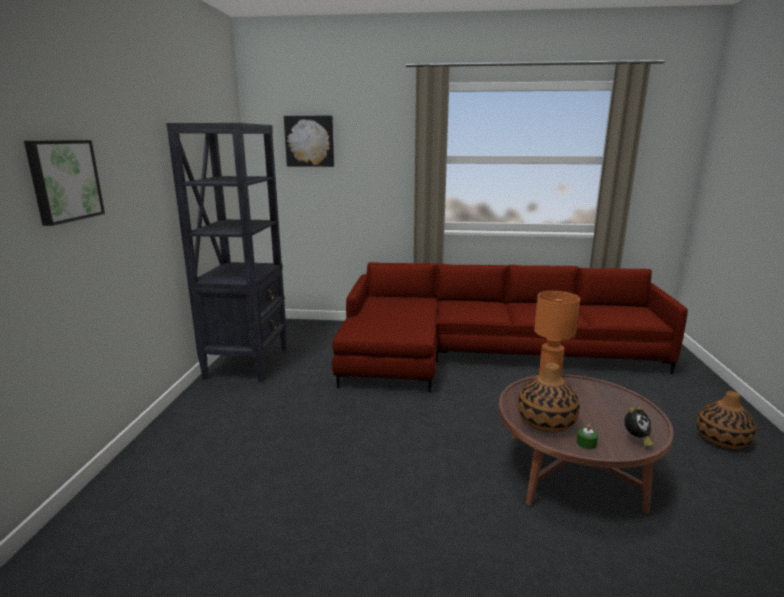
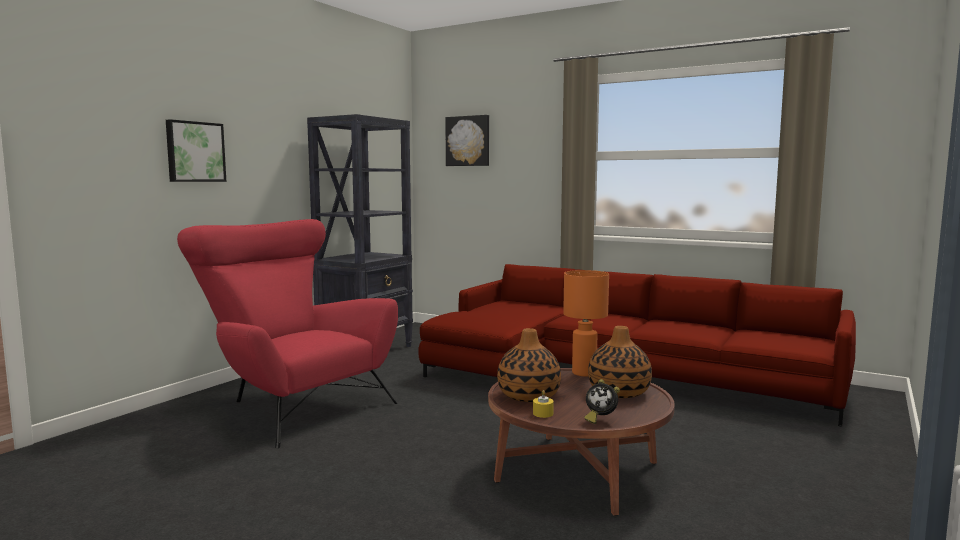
camera: 25 degrees right, 10 degrees down
(245, 457) = (293, 405): none -> red armchair
(586, 444) = (543, 413): green candle -> yellow candle
(636, 439) = (600, 419): alarm clock -> alarm clock turned 45 degrees clockwise
(721, 440) = (813, 488): vase -> vase (618, 392)

